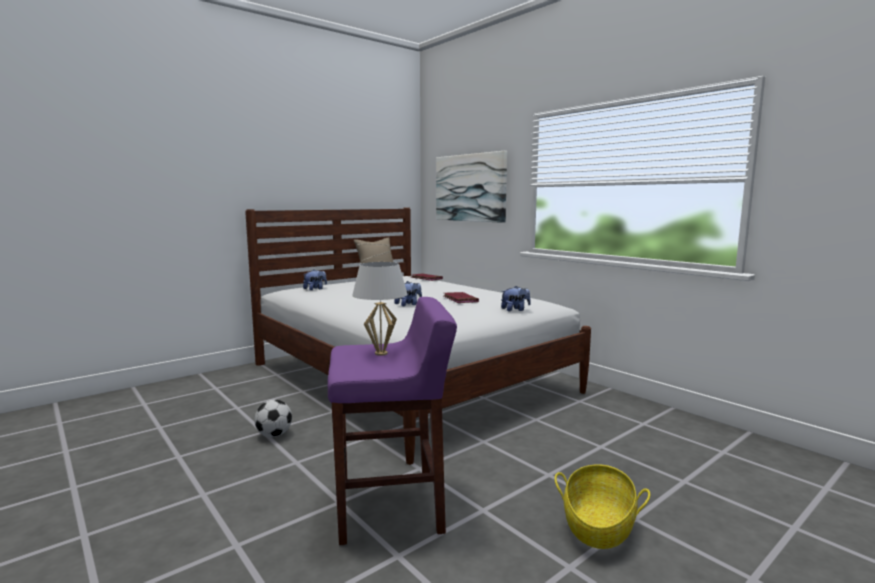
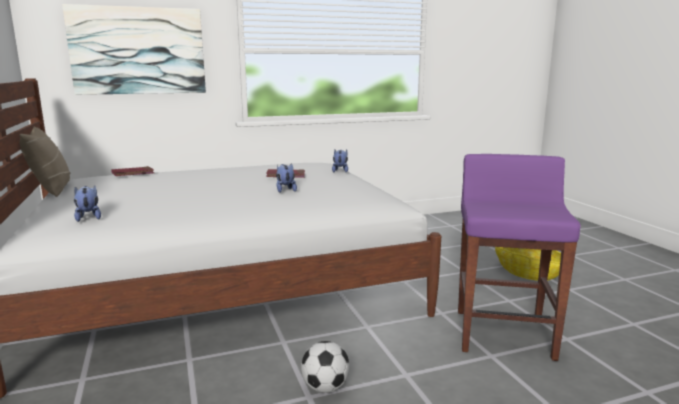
camera: 70 degrees left, 5 degrees up
(381, 353) = (505, 205): white table lamp -> none

